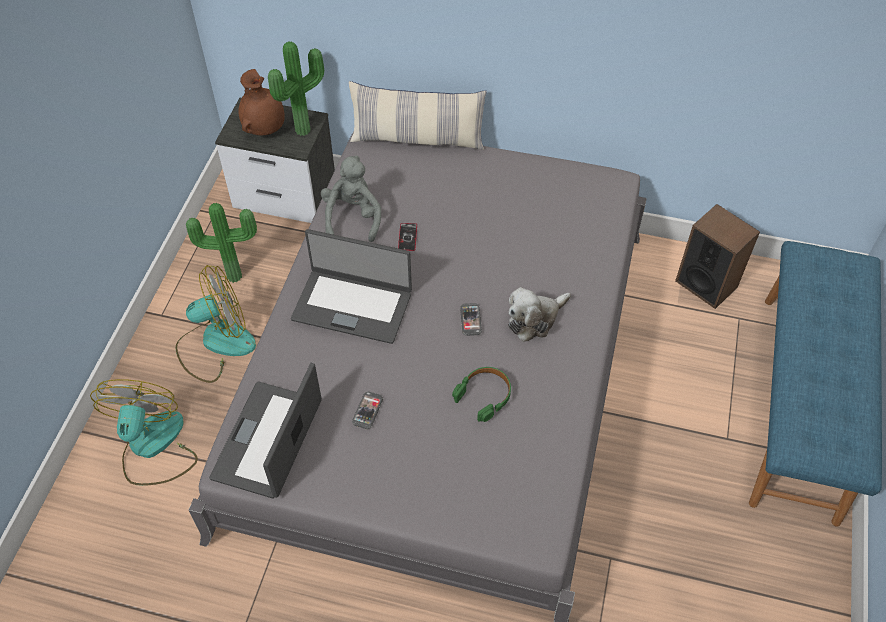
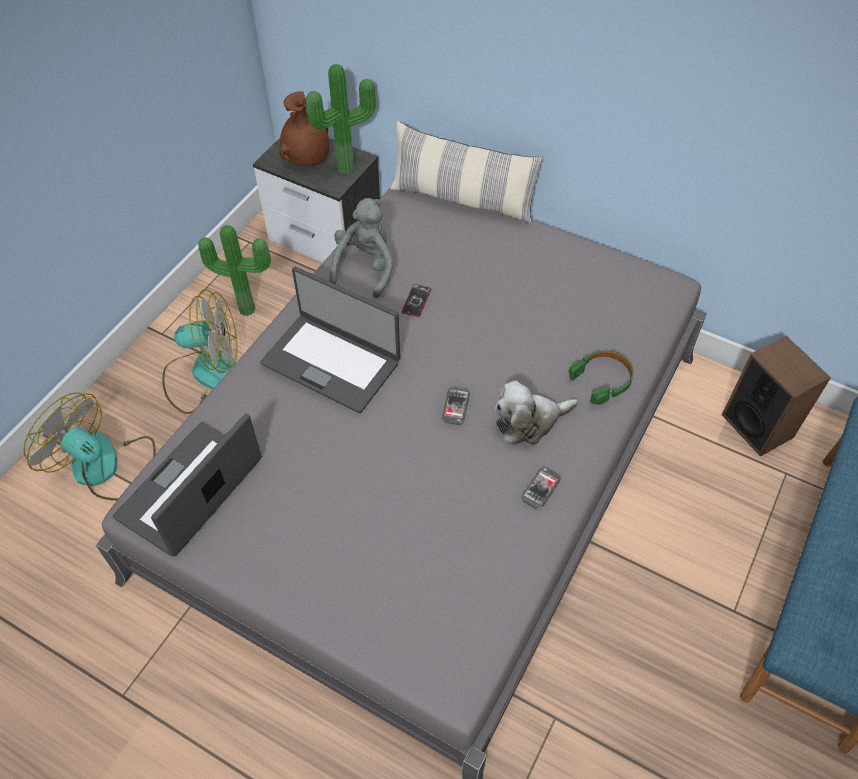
camera: 15 degrees right, 0 degrees up
(153, 447) = (105, 467): fan -> fan turned 75 degrees counterclockwise
(367, 411) = (308, 482): phone -> phone (540, 489)
(484, 395) = (443, 495): green headphones -> green headphones (602, 380)

